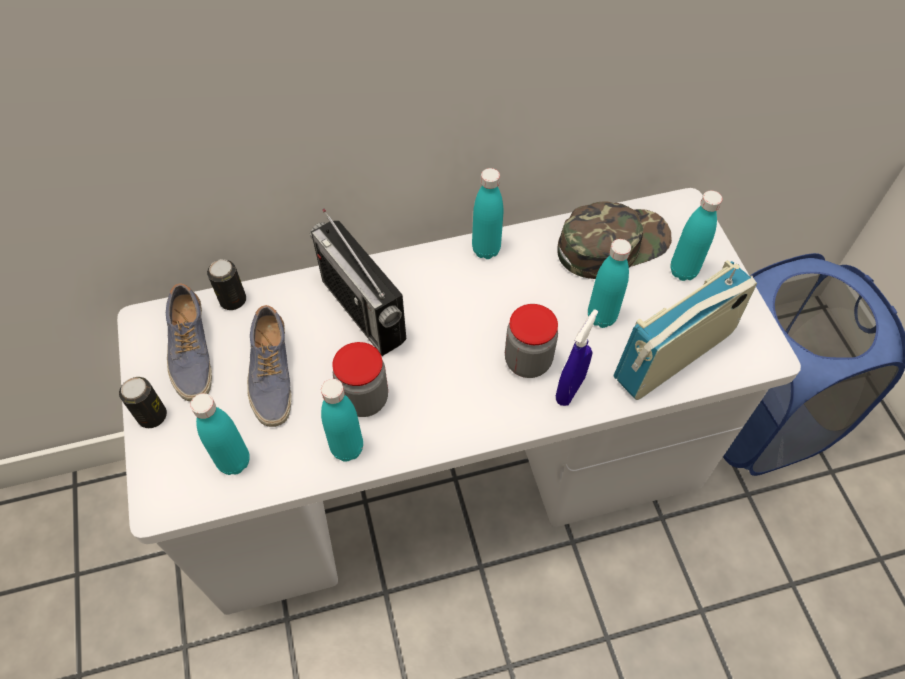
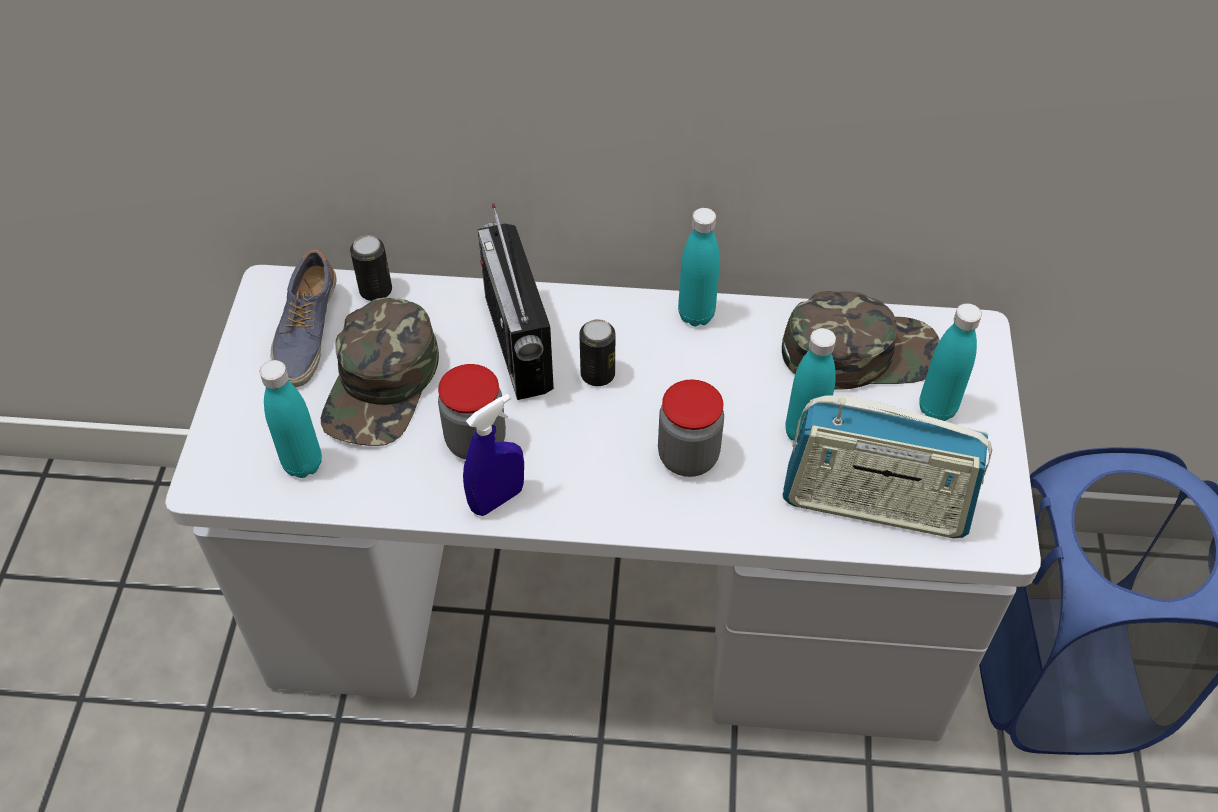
camera: 20 degrees right, 5 degrees down
(152, 416) = (237, 389): can -> can (597, 374)
(271, 375) = (383, 384): shoe -> green cap
(347, 448) = (433, 489): turquoise bottle -> none
(570, 389) = (725, 504): blue spray bottle -> blue spray bottle (497, 499)
(673, 356) = (874, 505): radio -> radio turned 150 degrees counterclockwise

